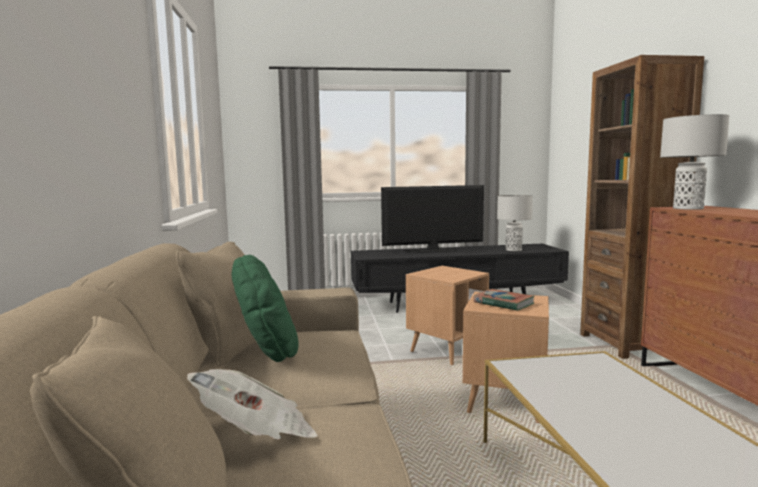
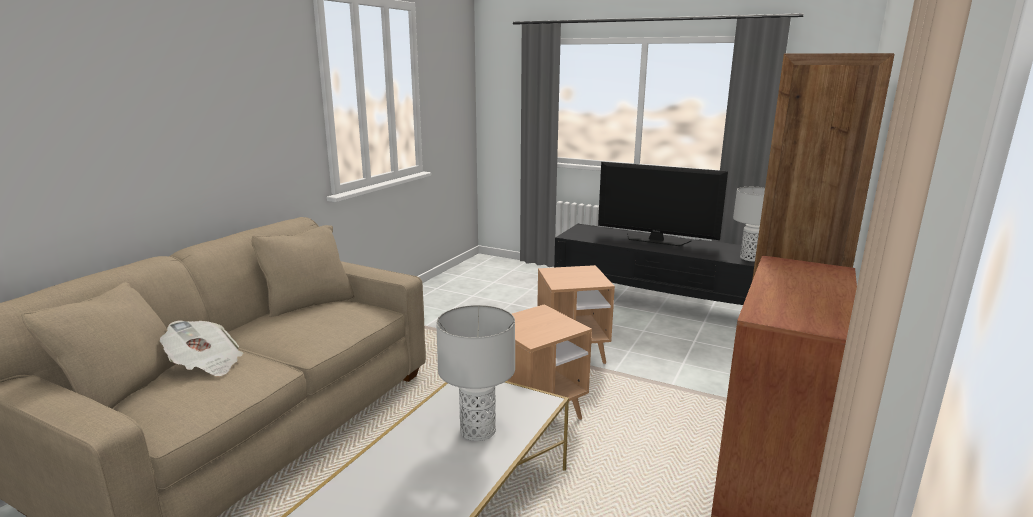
camera: 35 degrees right, 10 degrees up
(267, 355) = (298, 318): green pillow -> none
(503, 303) = (531, 324): book -> none
(687, 208) = (784, 268): white table lamp -> white table lamp (478, 430)

